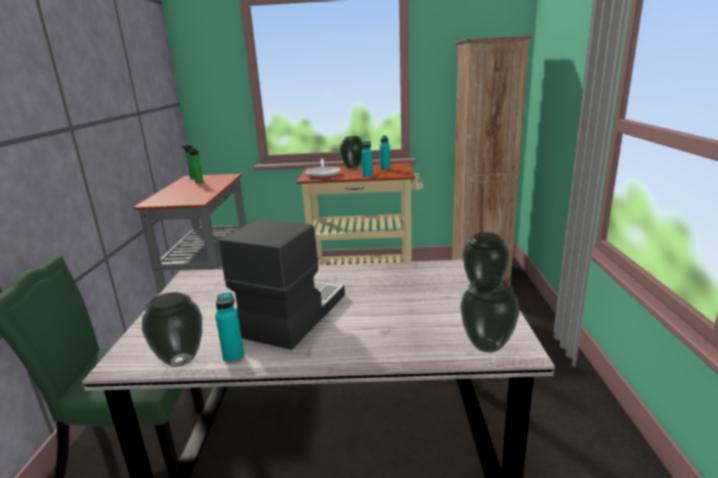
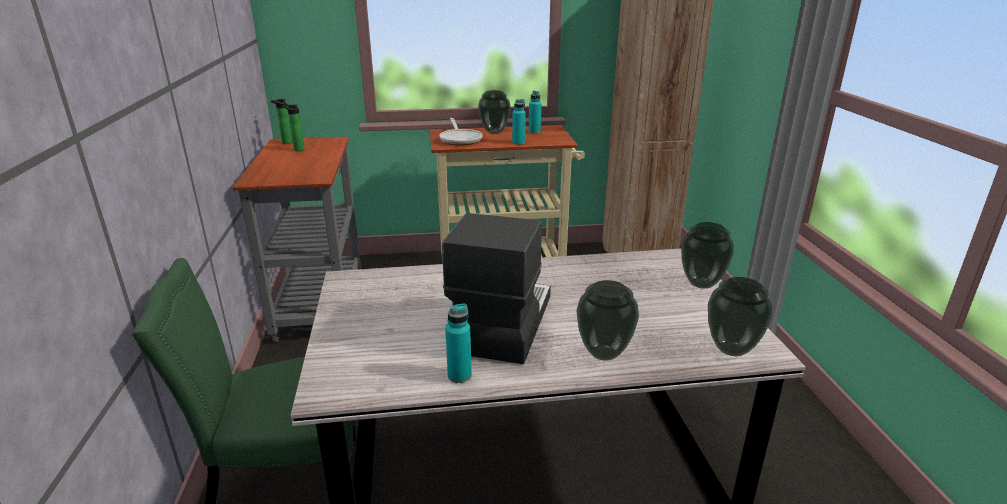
camera: 10 degrees left, 5 degrees up
(181, 360) = (400, 383): vase -> vase (605, 353)

